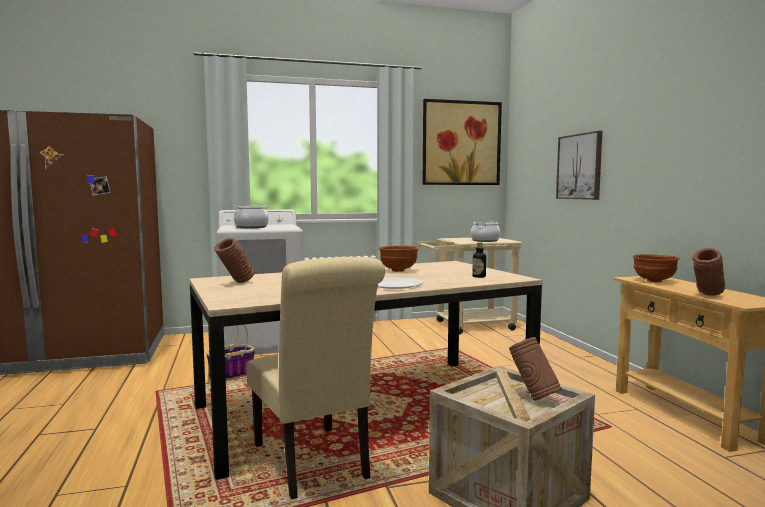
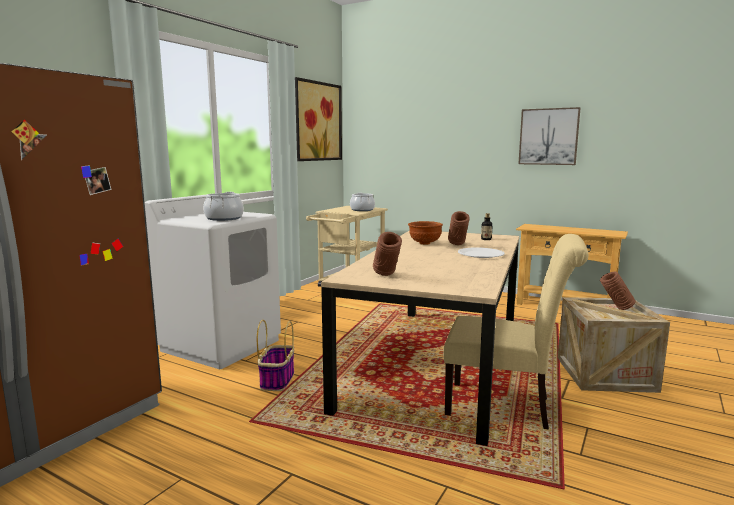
camera: 45 degrees left, 5 degrees up
(579, 166) = (440, 147): picture -> picture (548, 136)
(653, 281) = (540, 228): brown bowl -> none
(707, 296) = (591, 233): brown vase -> brown vase (457, 245)

